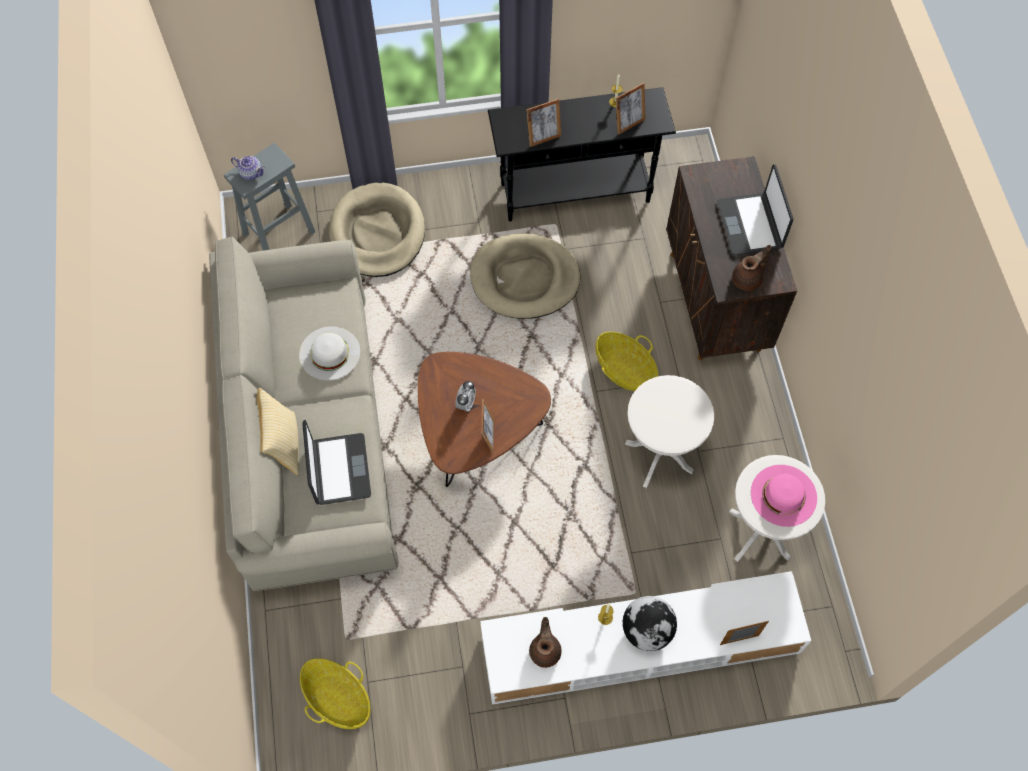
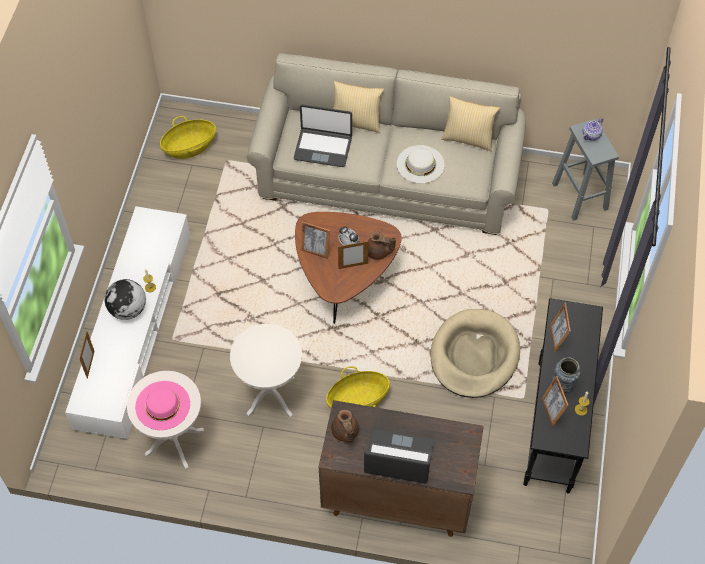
camera: 110 degrees right, 5 degrees down
(272, 314) = (468, 138): none -> pillow
(377, 233) = (557, 263): beige dog bed -> none
(493, 389) = (353, 266): none -> picture frame
(545, 650) = (146, 244): brown teapot -> brown teapot (378, 252)
(596, 121) = (562, 386): none -> vase

